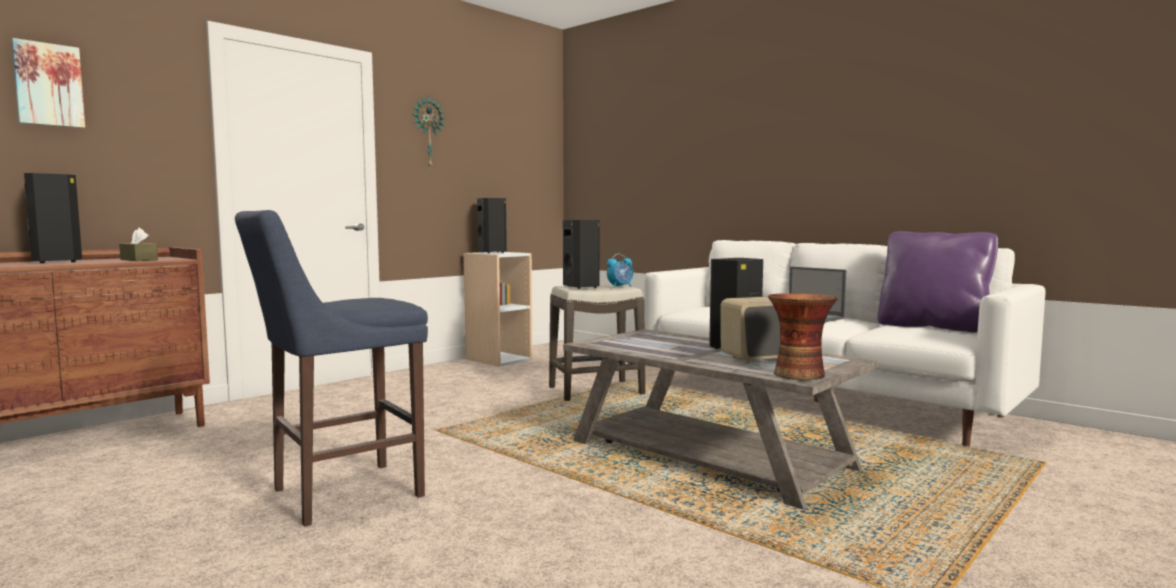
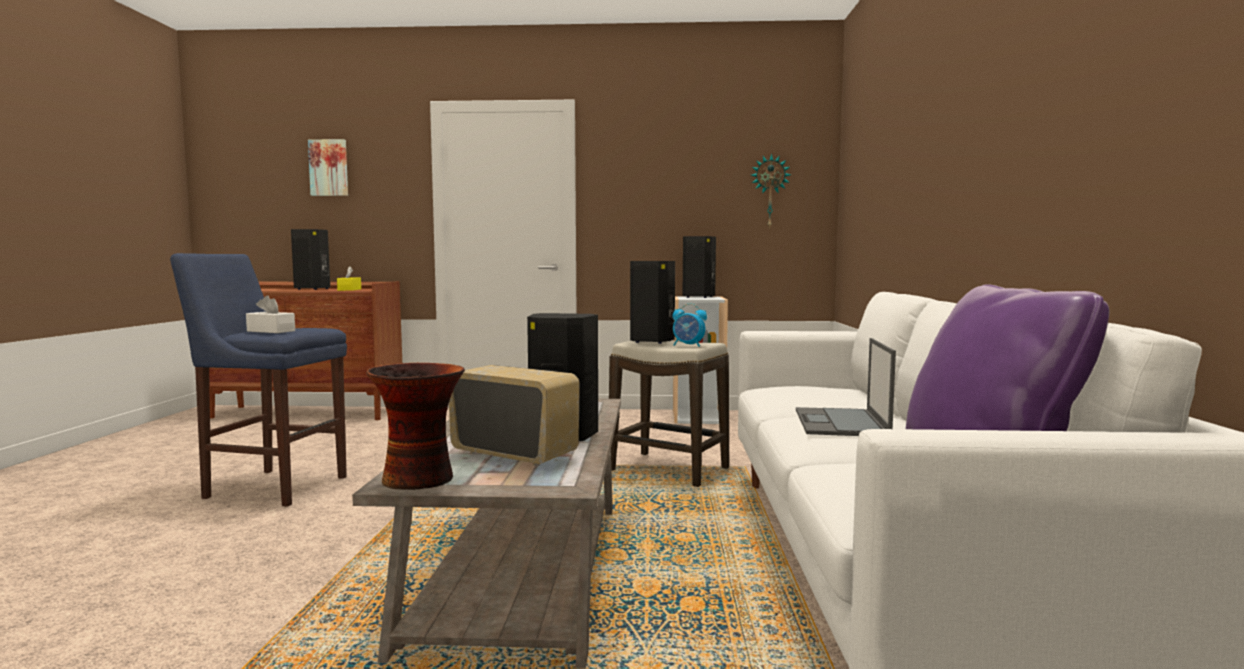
camera: 50 degrees right, 0 degrees up
(139, 260) = (349, 290): brown tissue box -> yellow tissue box
(370, 303) = (271, 331): none -> white tissue box
(427, 133) = (636, 171): wall clock -> wall clock (769, 191)

